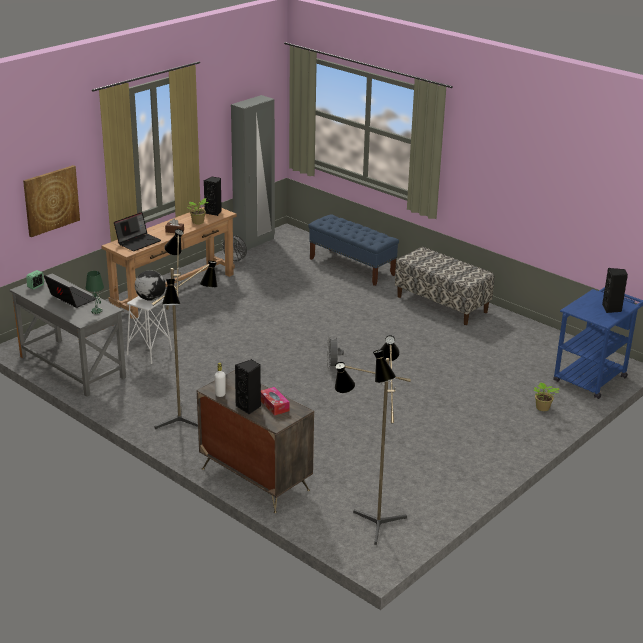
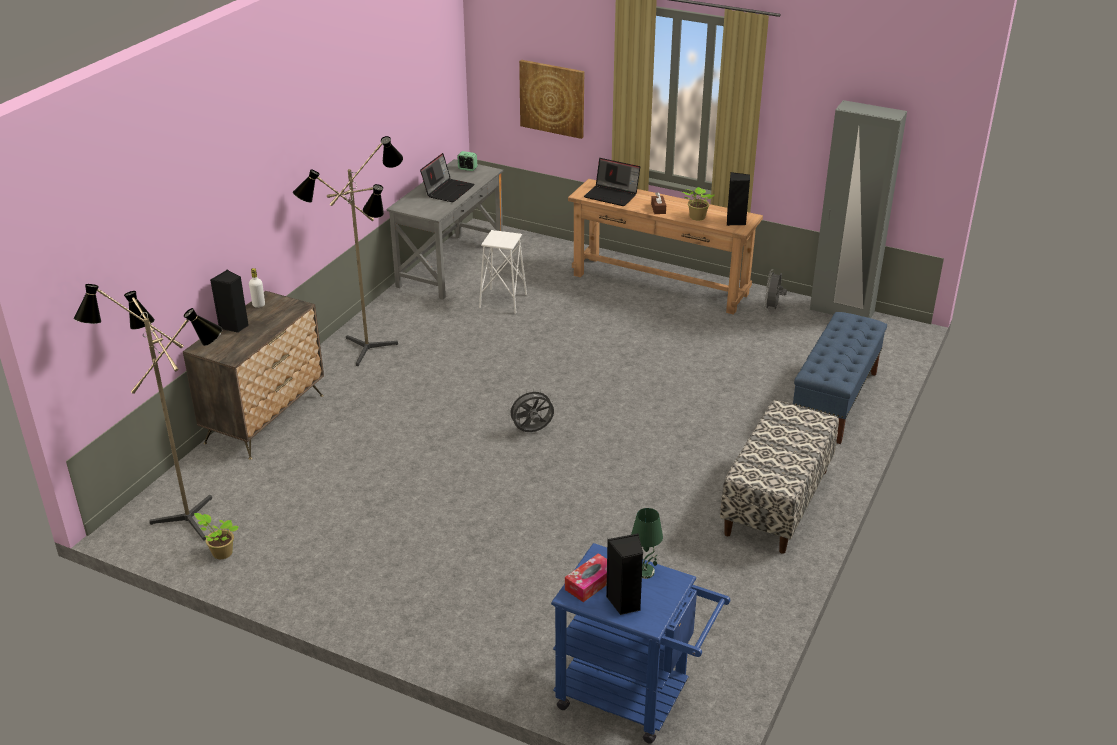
camera: 75 degrees right, 5 degrees up
(96, 311) = (427, 208): green table lamp -> green table lamp (645, 572)
(150, 298) = (508, 240): globe -> none
(274, 405) = (241, 340): tissue box -> tissue box (590, 583)
(542, 408) = (504, 642): potted plant -> potted plant (220, 553)

